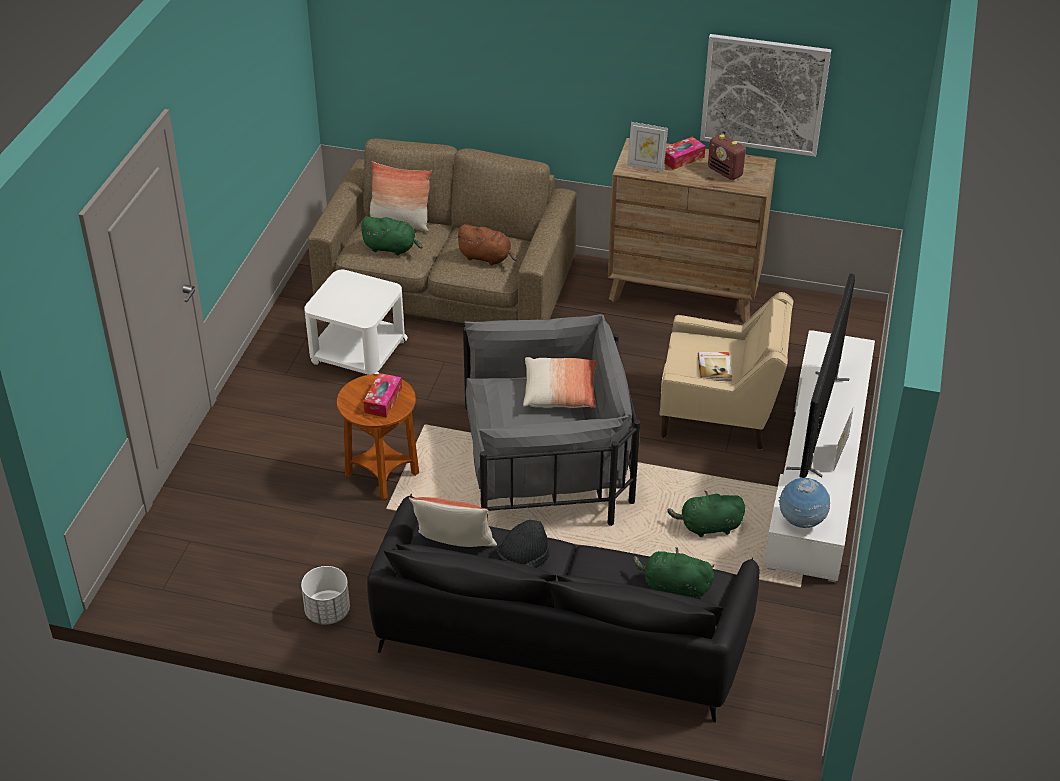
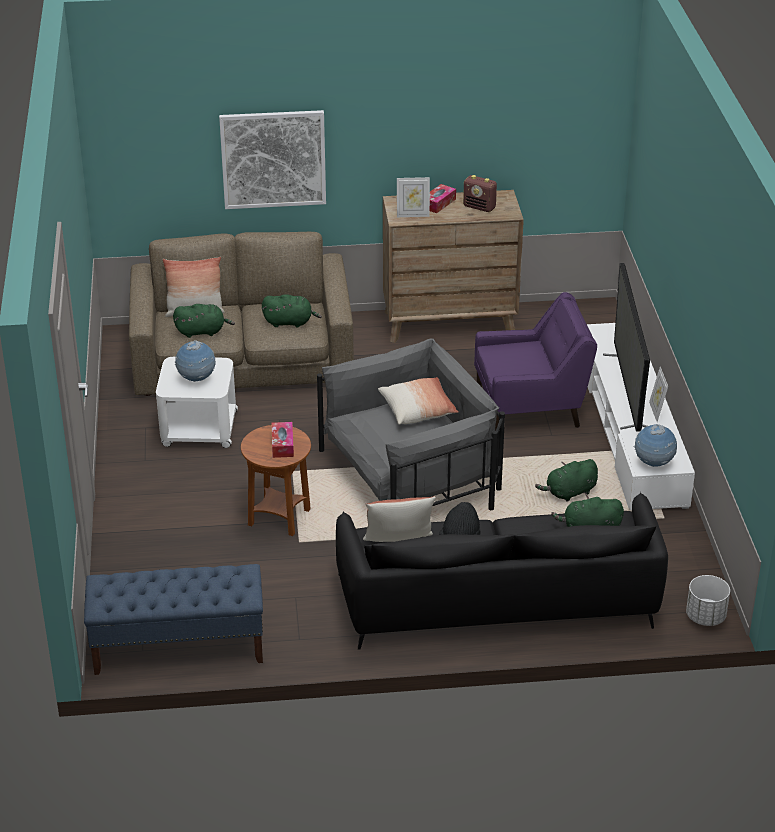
camera: 20 degrees left, 5 degrees down
(198, 596) = (178, 647): none -> blue bench
(327, 612) = (297, 631): white planter -> white planter (705, 617)
(353, 301) = (196, 379): none -> globe
(487, 258) = (290, 322): brown plush toy -> green plush toy
(715, 367) = (528, 365): book -> none
(720, 413) = (531, 408): beige armchair -> purple armchair
(764, 94) = (498, 136): picture -> picture (273, 159)

